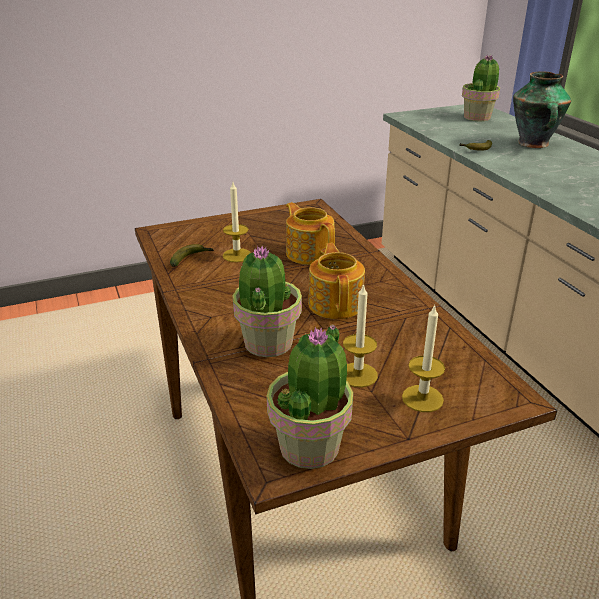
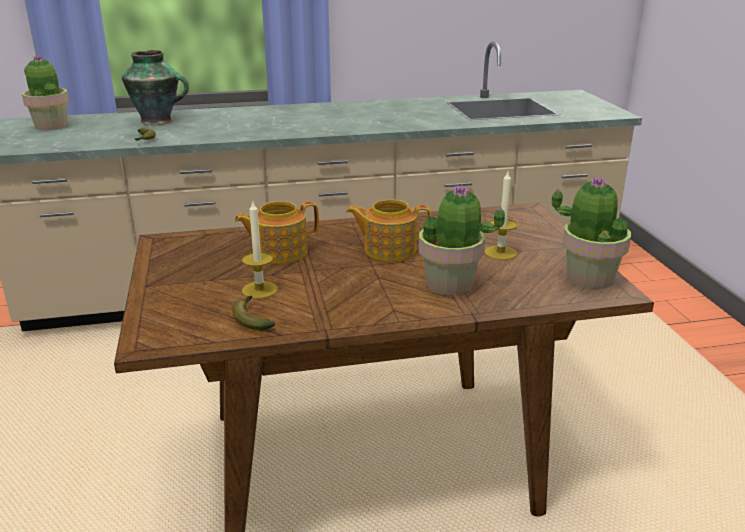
camera: 80 degrees left, 5 degrees down
(422, 398) = (530, 235): candle -> none

